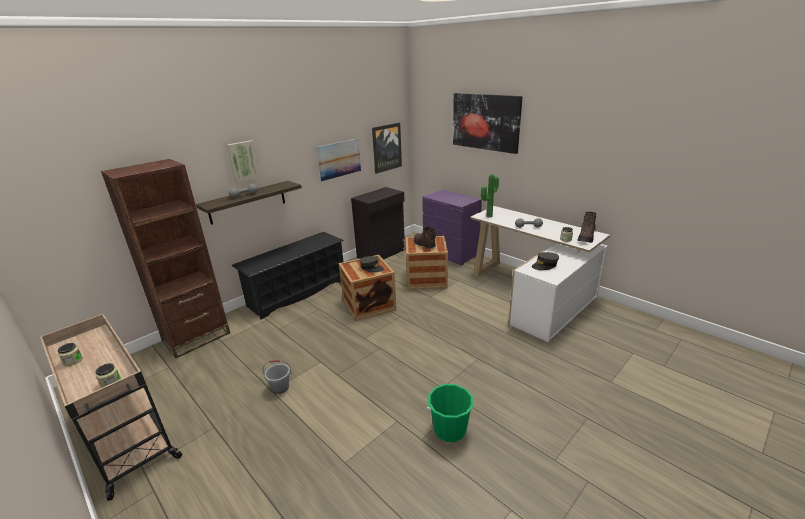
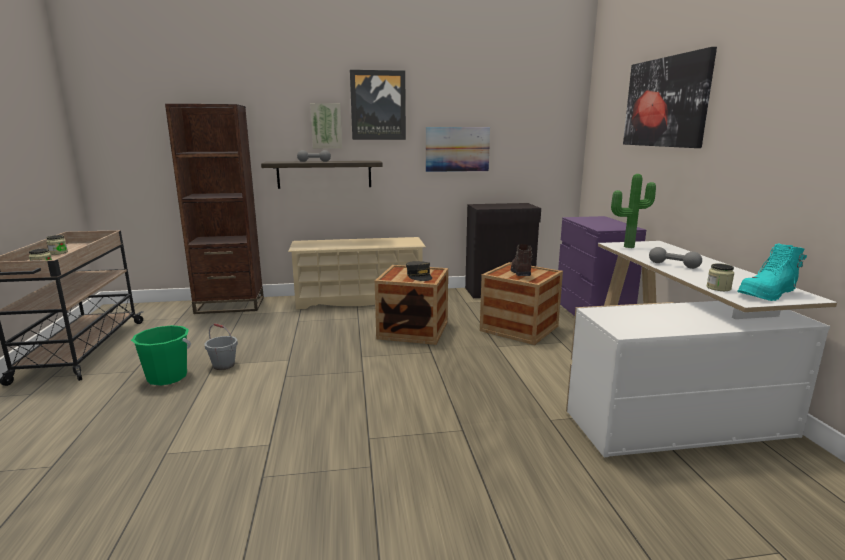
camera: 35 degrees right, 10 degrees down
(297, 292) = (359, 299): black shoe rack -> beige shoe rack
(386, 147) = (537, 148): picture -> picture (378, 105)
(450, 429) = (307, 485): green bucket -> green bucket (167, 377)
(545, 265) = (641, 316): grey cap -> none
(586, 238) = (768, 294): brown boot -> turquoise boot

